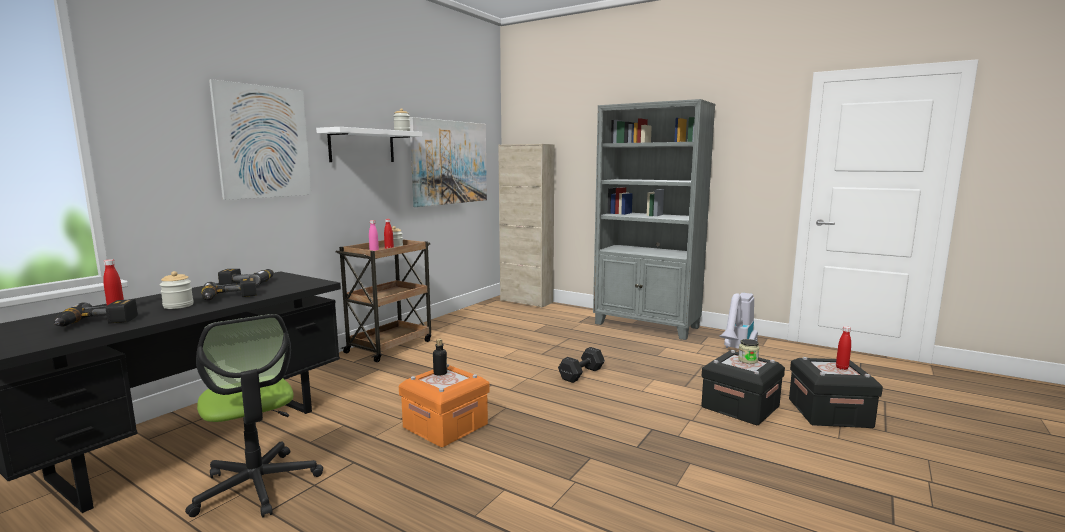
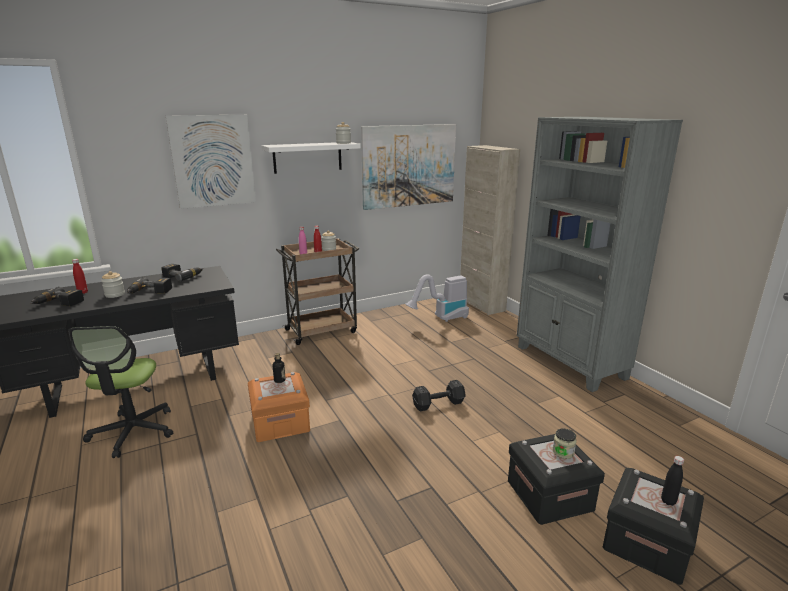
camera: 30 degrees right, 10 degrees up
(737, 350) = (638, 422): vacuum cleaner -> vacuum cleaner (441, 319)
(842, 368) = (668, 501): red bottle -> black bottle

